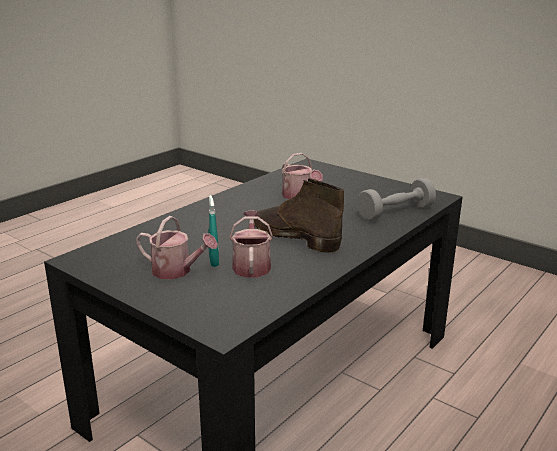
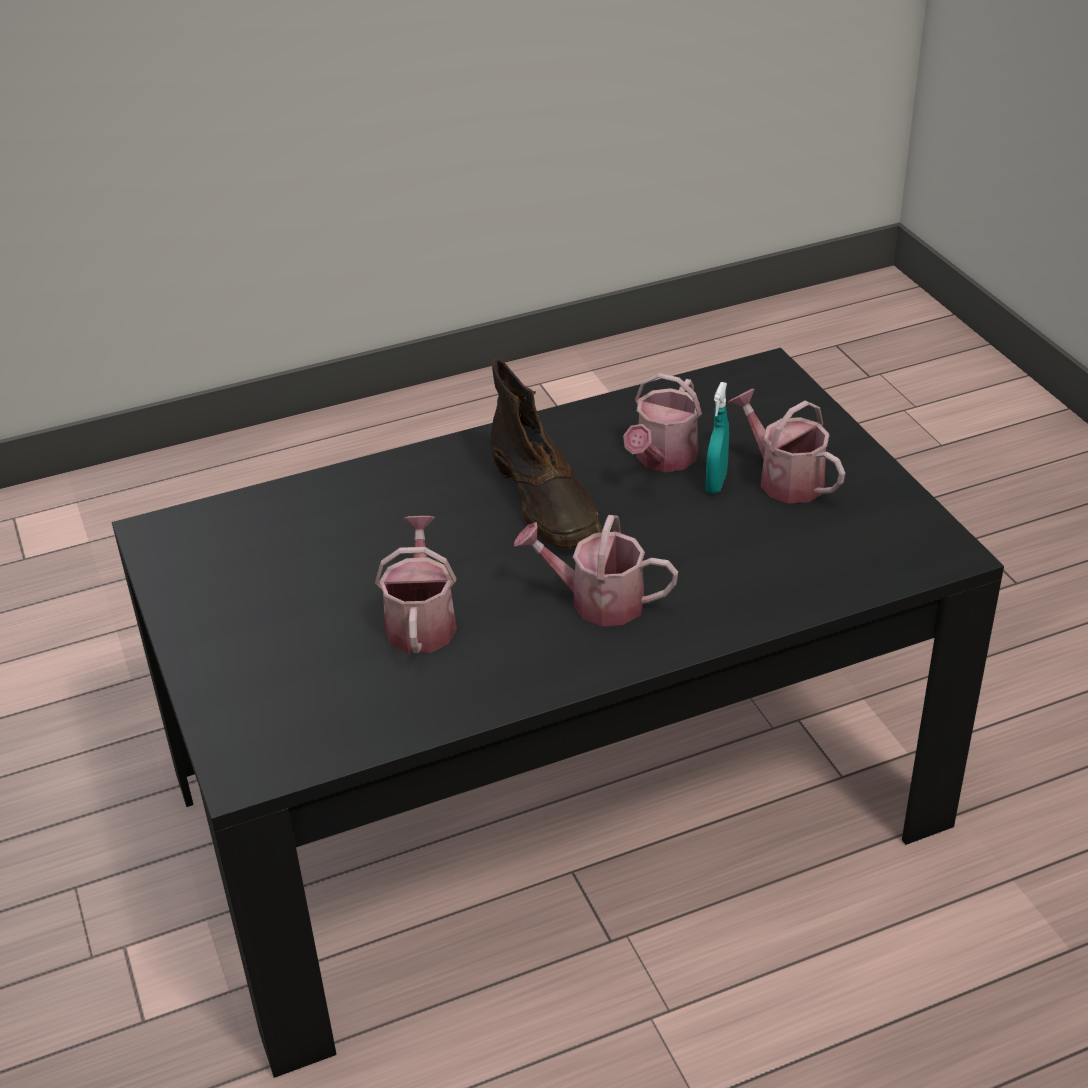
camera: 150 degrees left, 15 degrees up
(236, 213) = (597, 601): none -> watering can
(395, 212) = (302, 511): grey dumbbell -> none

